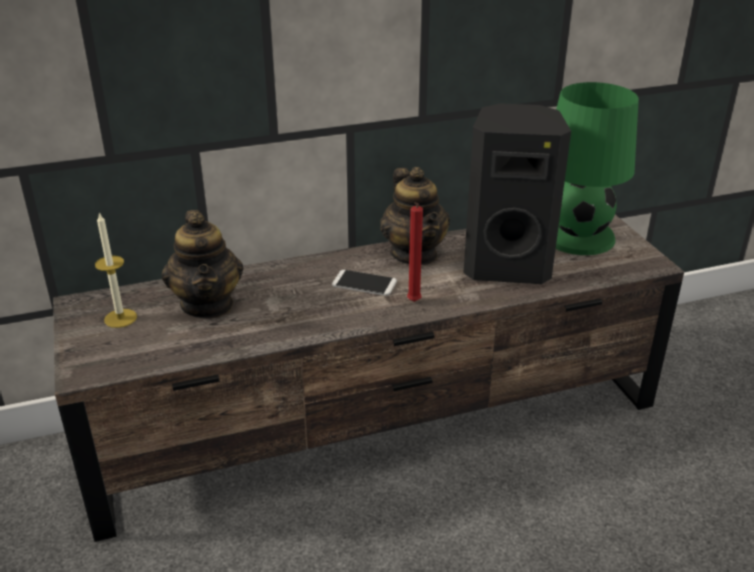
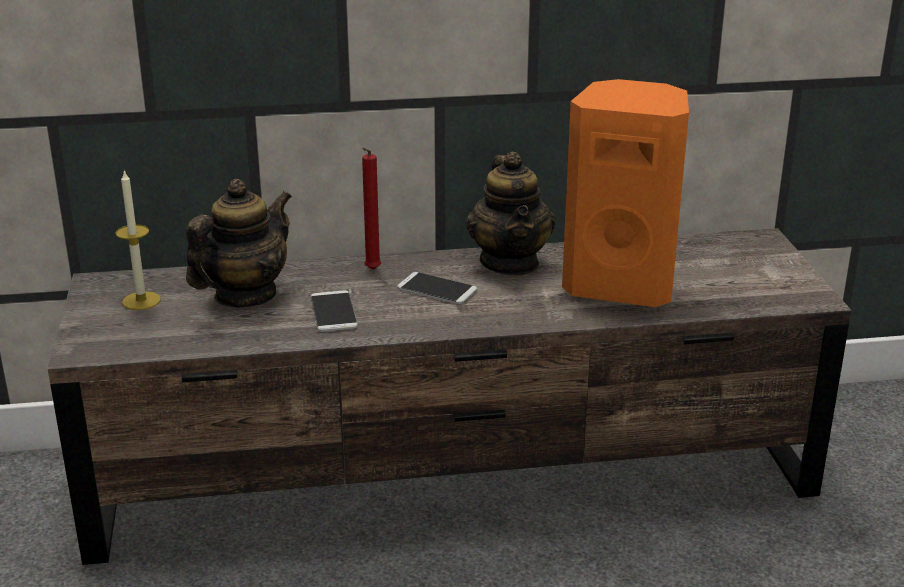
camera: 10 degrees right, 5 degrees down
(208, 304) = (244, 295): teapot -> teapot turned 135 degrees counterclockwise
(287, 313) = (333, 312): none -> phone
(413, 303) = (489, 314): red candle -> red candle (371, 271)
(507, 266) = (621, 285): black speaker -> orange speaker
(577, 236) = (726, 260): green table lamp -> none

